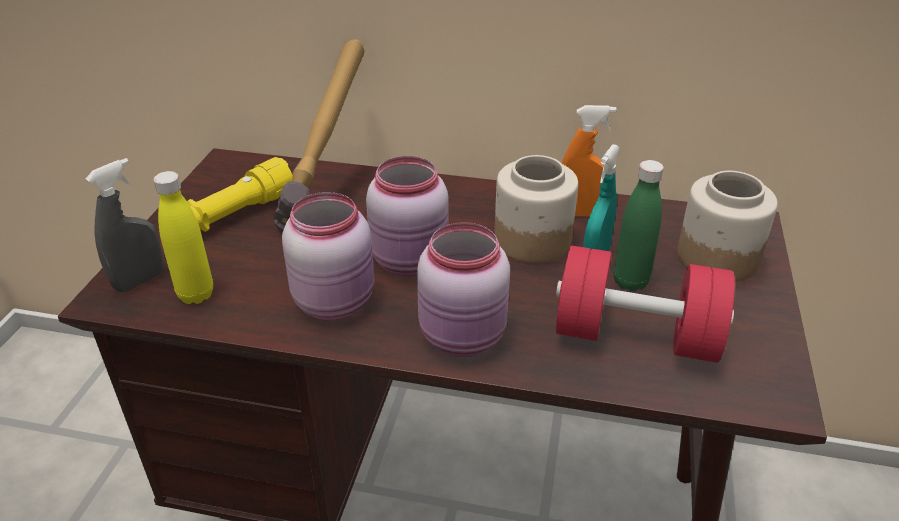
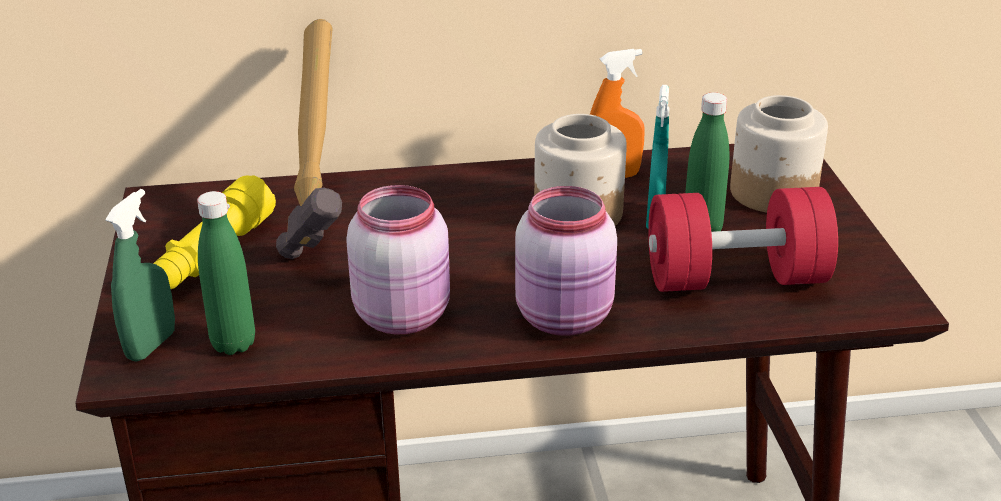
camera: 20 degrees left, 5 degrees down
(140, 281) = (151, 345): grey spray bottle -> green spray bottle
(196, 294) = (233, 344): yellow bottle -> green bottle
(412, 261) = (460, 259): pink jar -> none

